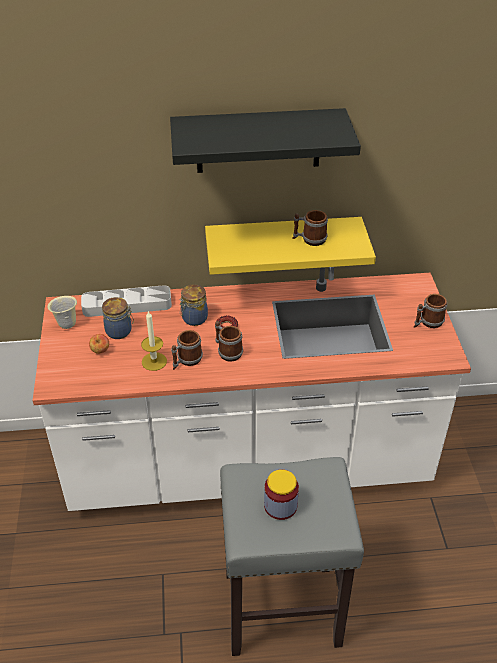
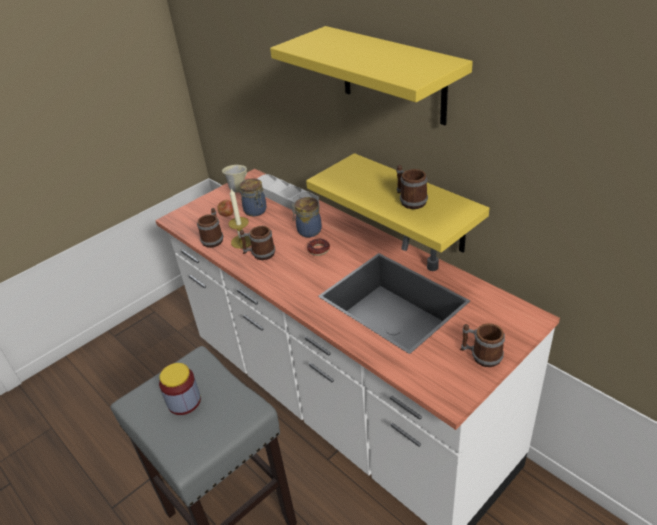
camera: 55 degrees right, 5 degrees down
(227, 351) = (292, 265): mug -> mug (214, 239)
(258, 141) = (392, 75): black shelf -> yellow shelf

